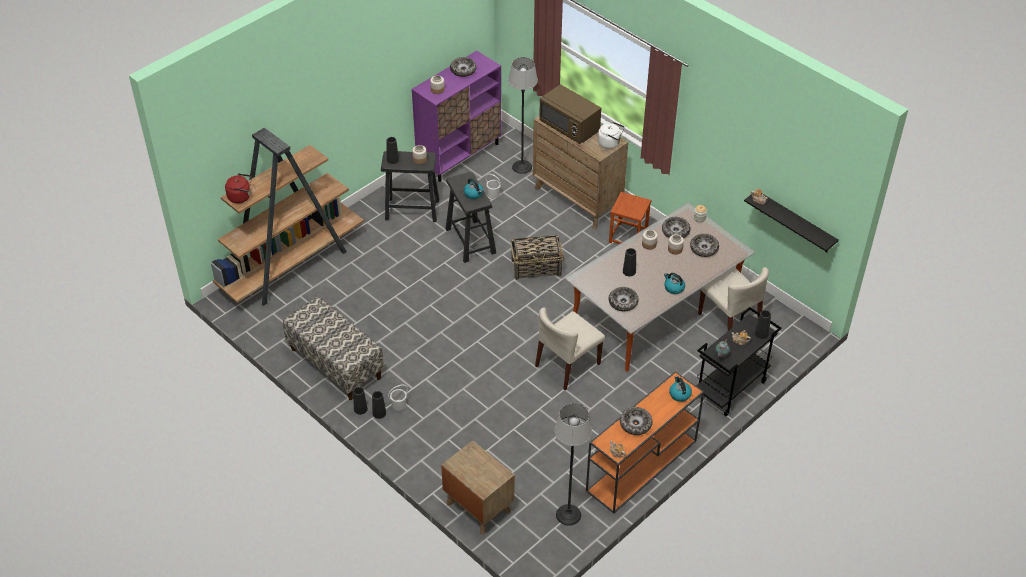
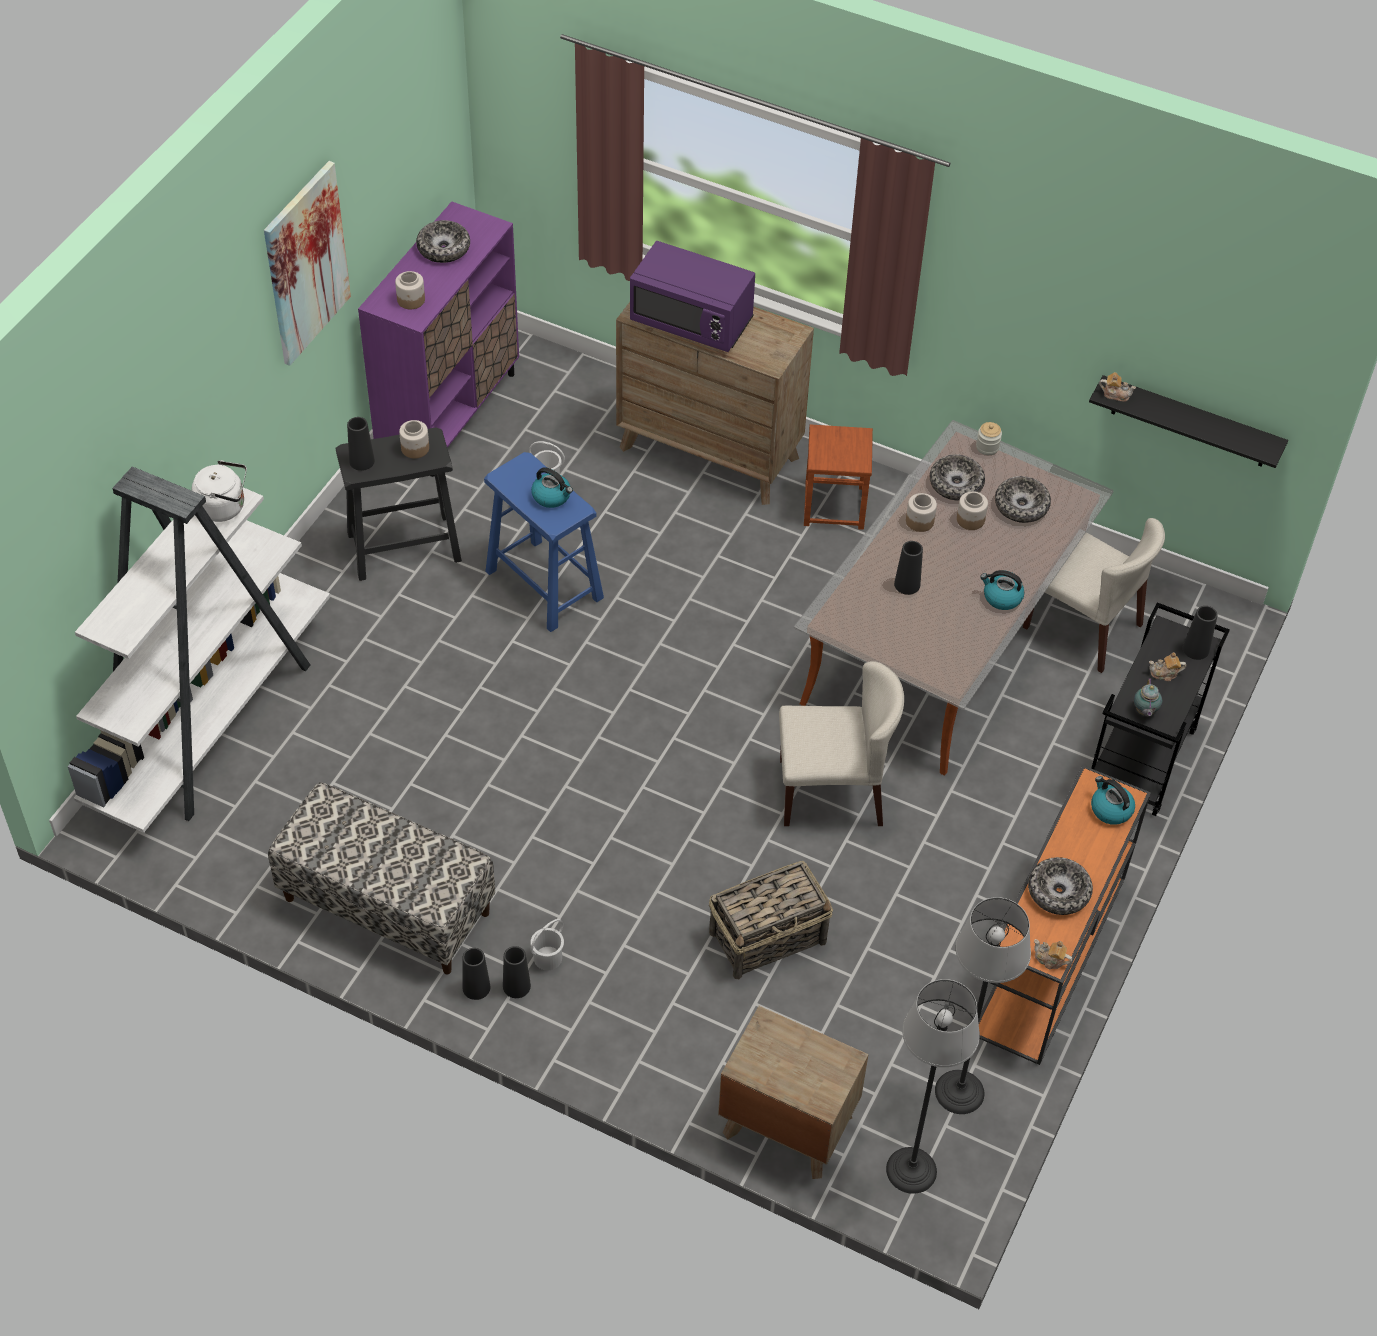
camera: 20 degrees left, 5 degrees up
(241, 197) = (119, 621): red kettle -> none
(292, 265) = (212, 720): brown bookcase -> white bookcase
(382, 58) = (306, 263): none -> picture
(470, 241) = (544, 585): black stool -> blue stool
(522, 167) = (578, 411): floor lamp -> floor lamp (911, 1170)
(537, 268) = (692, 609): basket -> basket (769, 937)
(567, 365) = (832, 791): beige chair -> beige chair turned 120 degrees counterclockwise
(570, 127) = (692, 321): brown microwave -> purple microwave
(610, 143) = (782, 338): white kettle -> white kettle (224, 507)
(623, 302) = (923, 650): bowl -> none

